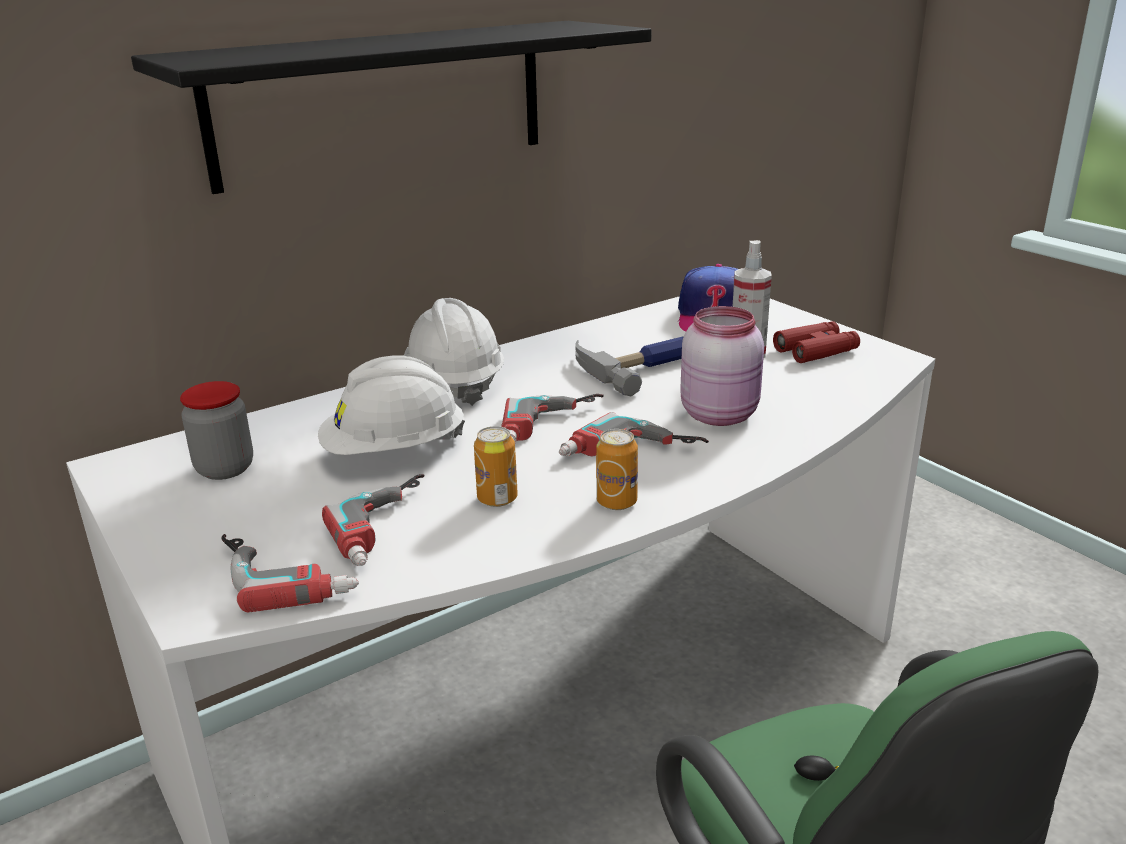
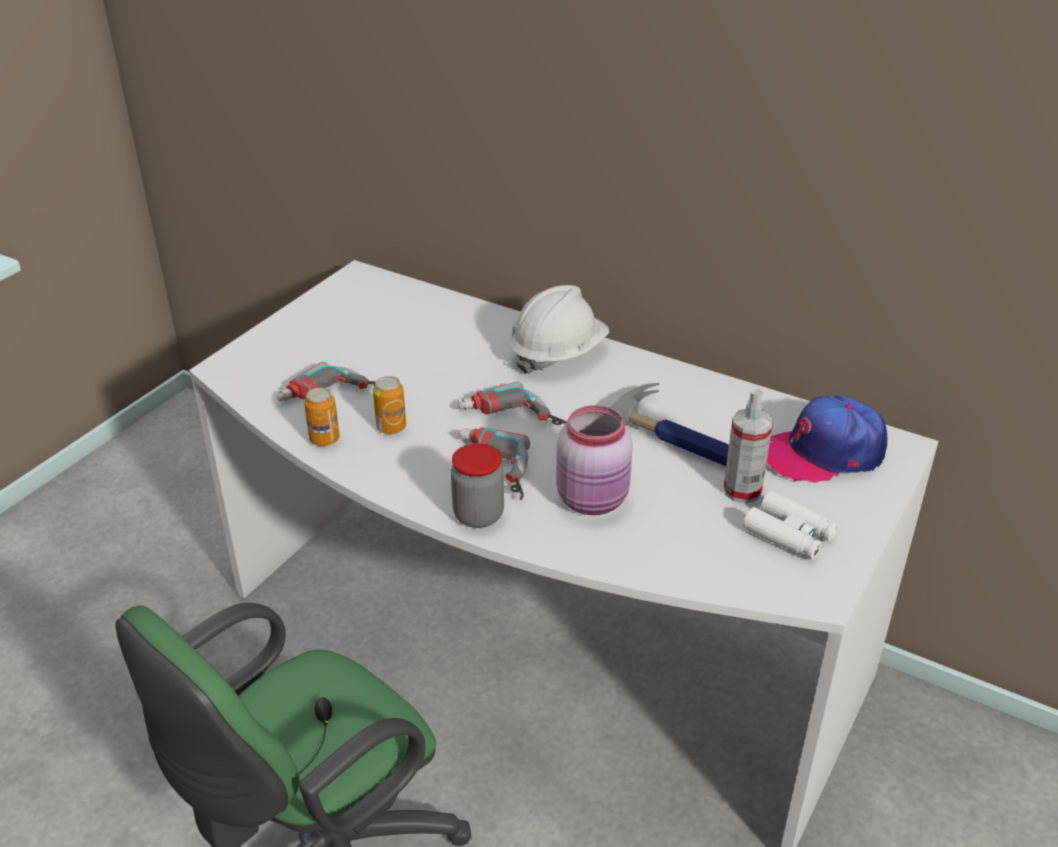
camera: 65 degrees right, 10 degrees up
(225, 469) = (374, 313): jar -> jar (478, 515)
(289, 572) = (271, 380): power drill -> none
(382, 102) = (587, 115): black shelf -> none
(394, 452) = (432, 365): white hard hat -> none
(616, 502) = (413, 480): can -> can (324, 439)
(816, 351) = (789, 534): red binoculars -> white binoculars

